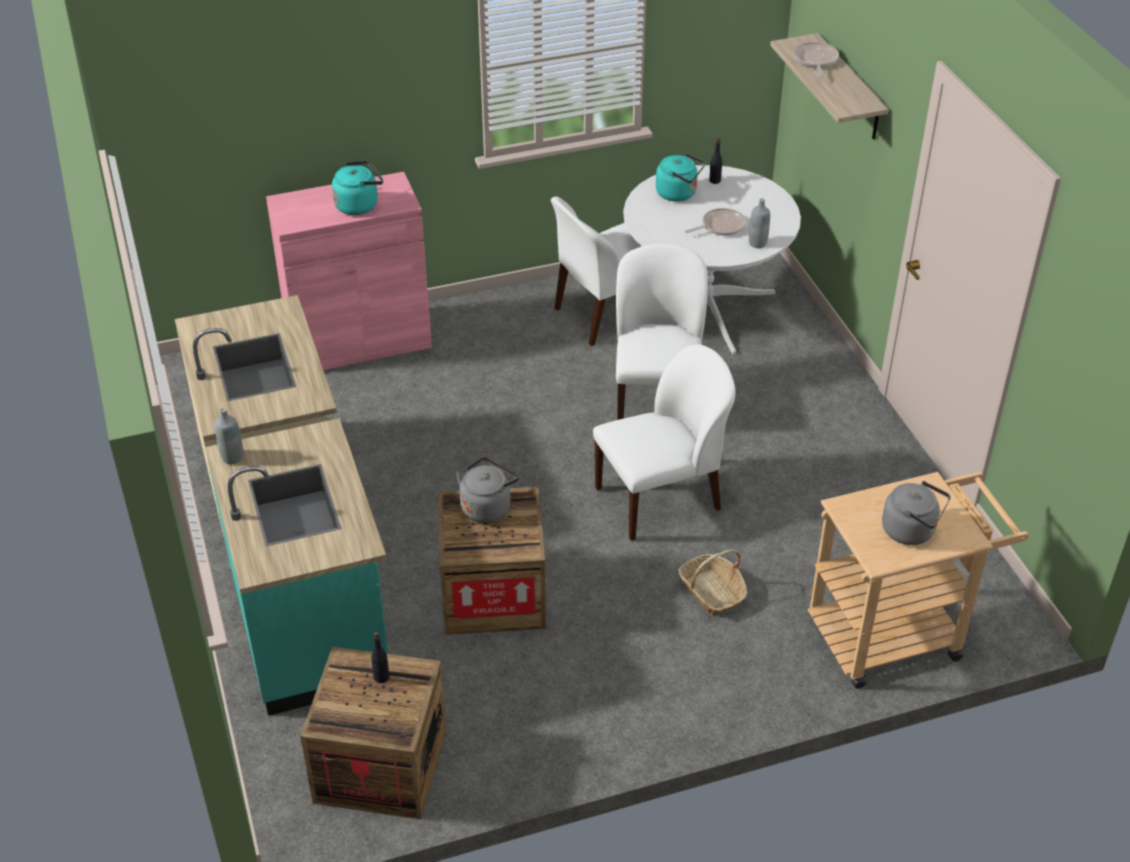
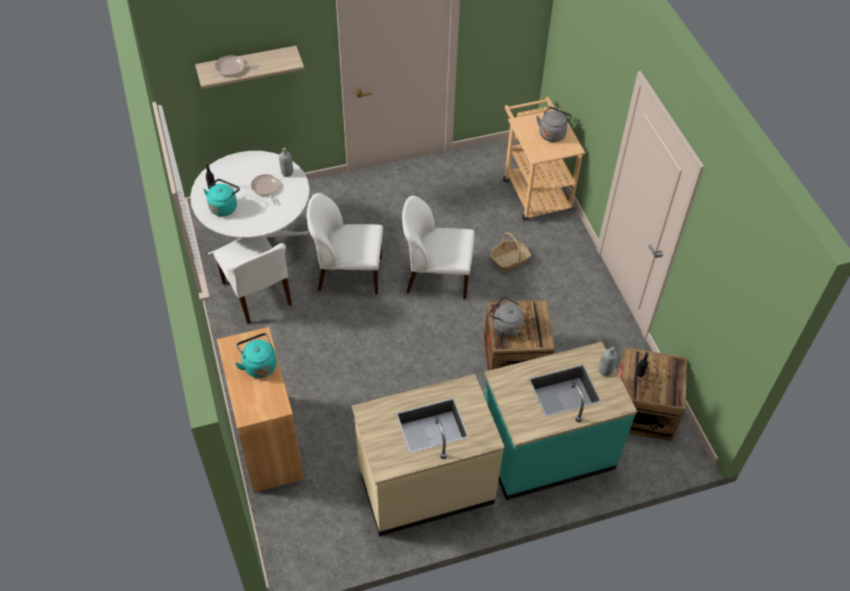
camera: 90 degrees left, 10 degrees up
(232, 457) = (525, 427): grey bottle -> grey bottle (605, 370)
(359, 341) = (268, 443): pink cabinet -> brown cabinet
(660, 498) = (436, 277): white chair -> white chair turned 60 degrees counterclockwise

